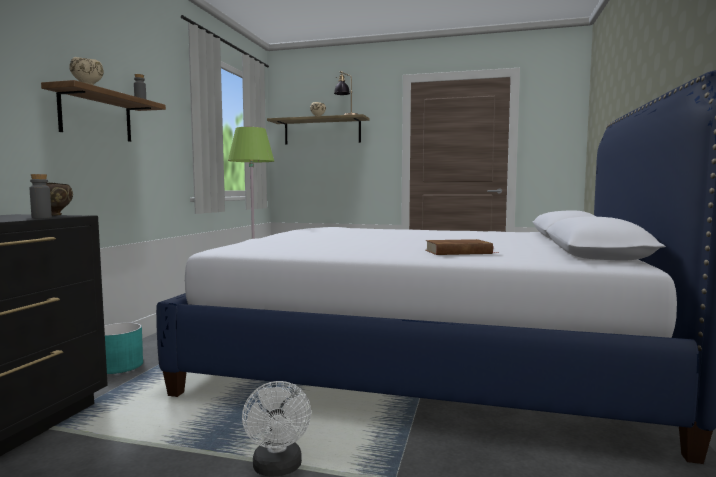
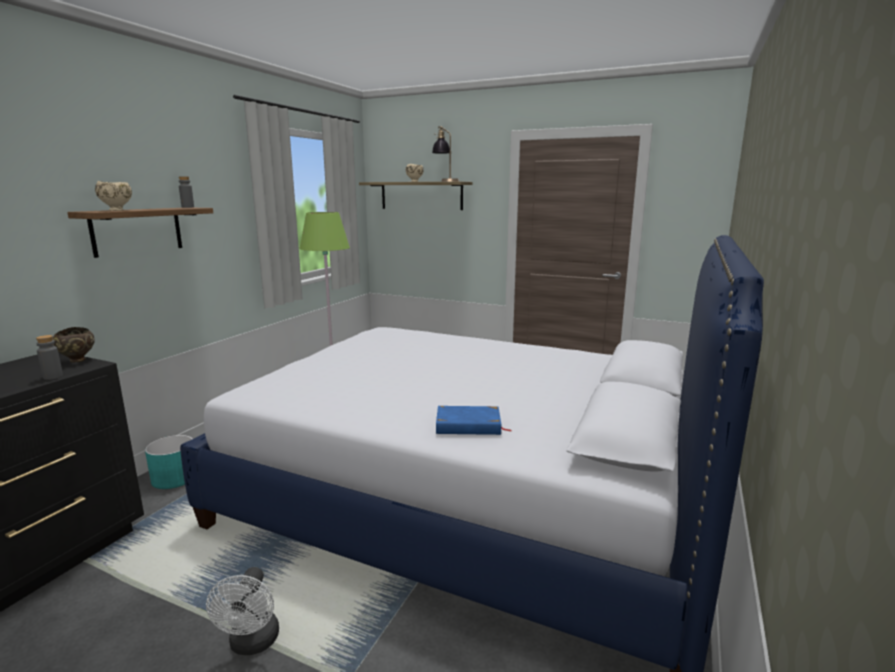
camera: 10 degrees right, 10 degrees up
(458, 252) = (468, 425): brown book -> blue book

